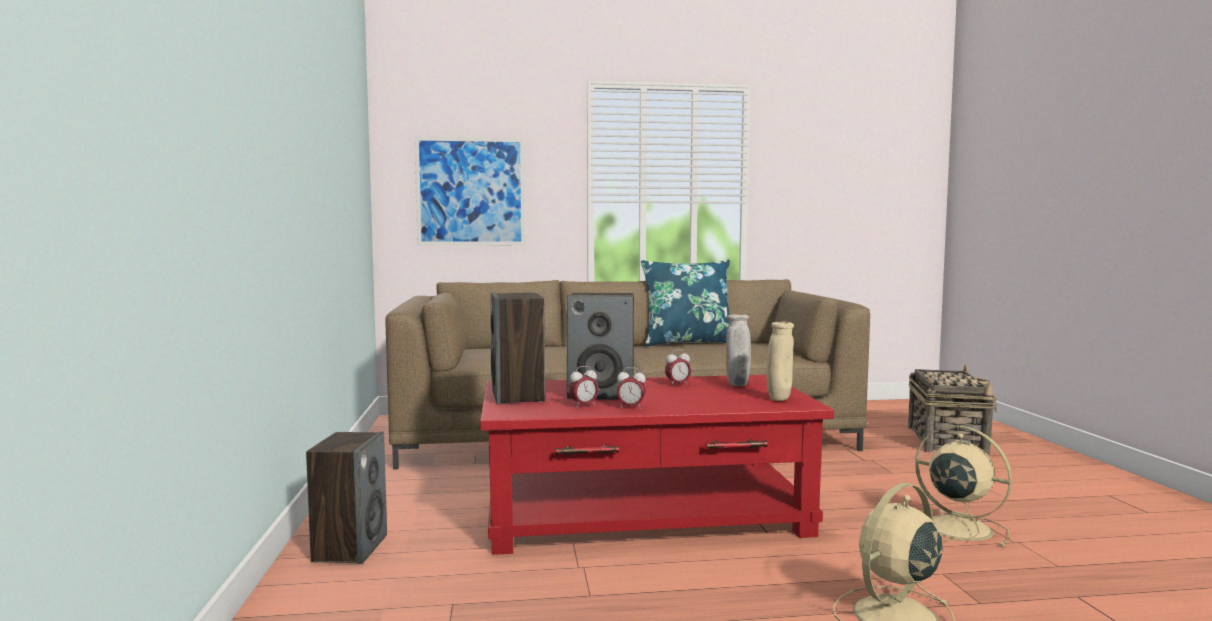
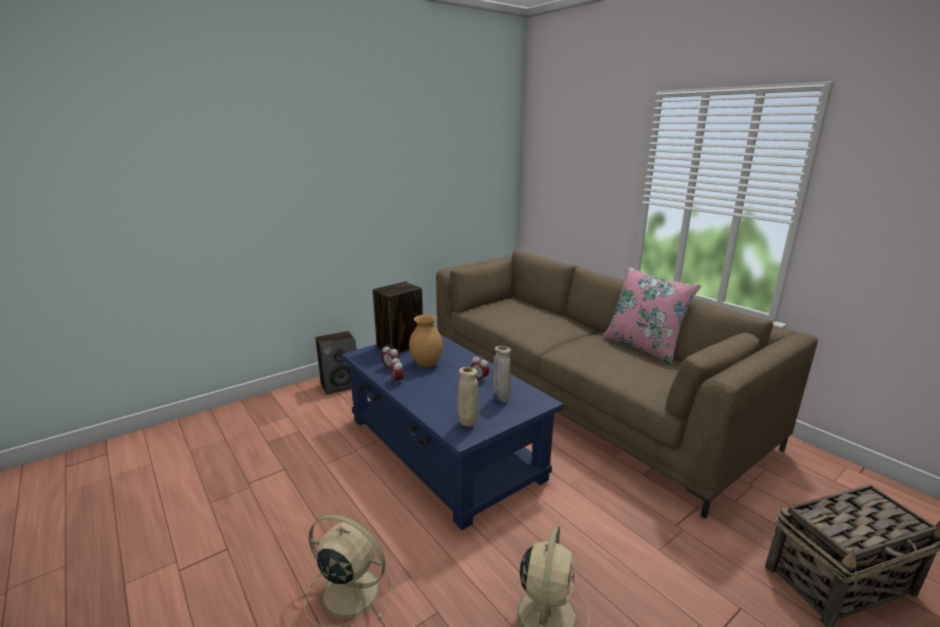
camera: 60 degrees right, 15 degrees up
(470, 191) = (569, 184): picture -> none
(602, 394) = (427, 364): speaker -> brown vase
(646, 514) = (443, 448): red coffee table -> blue coffee table
(687, 343) = (643, 347): blue pillow -> pink pillow

